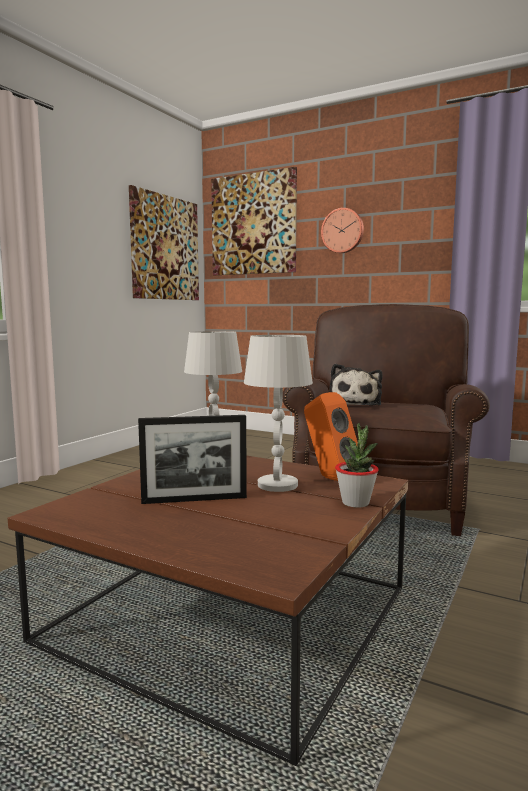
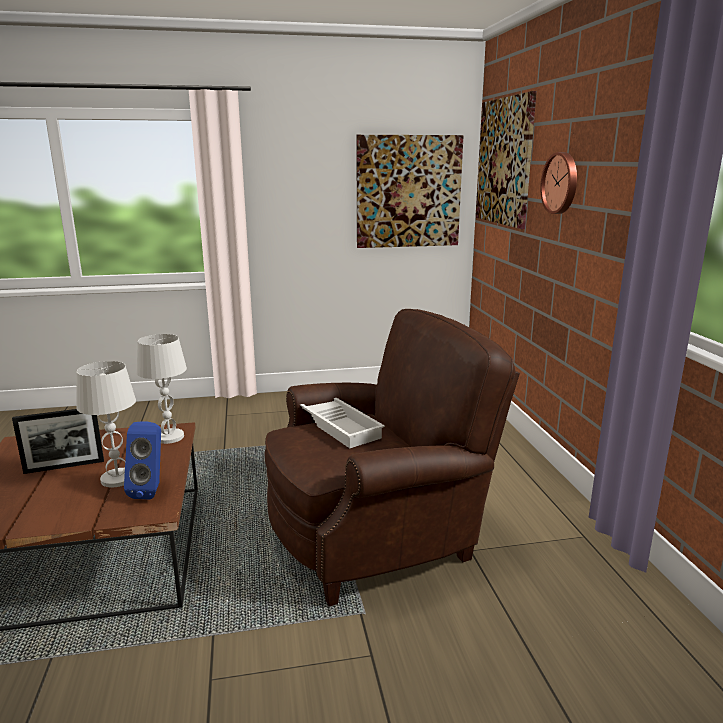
camera: 50 degrees right, 10 degrees up
(194, 500) = (64, 466): picture frame -> picture frame turned 60 degrees counterclockwise
(329, 478) = (151, 490): orange speaker -> blue speaker
(355, 403) = (340, 425): plush toy -> white tray
(355, 503) = (93, 518): potted plant -> none

